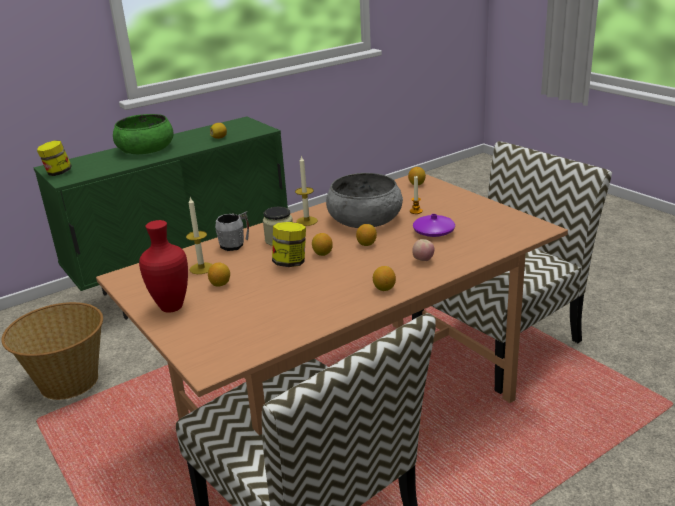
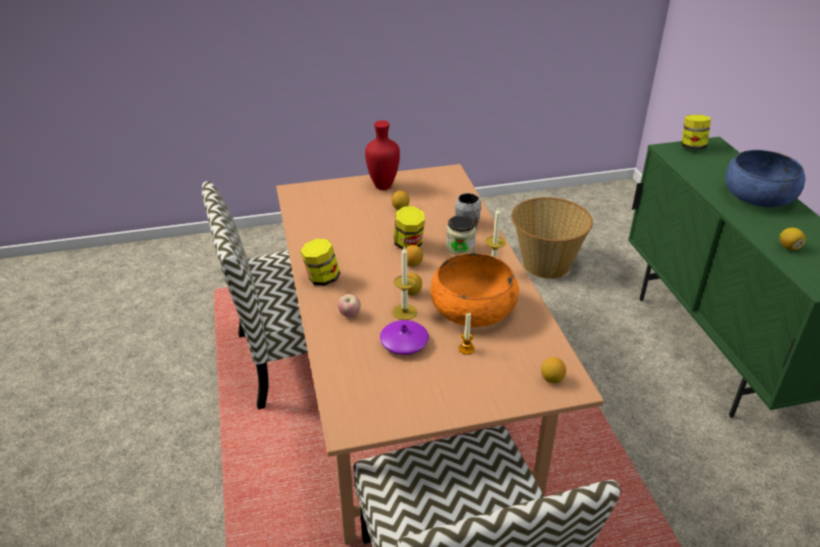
camera: 110 degrees right, 10 degrees up
(146, 149) = (758, 195): green bowl -> blue bowl
(201, 268) = (435, 204): candle -> candle (404, 312)
(364, 218) = (473, 308): grey bowl -> orange bowl
(384, 288) = (322, 279): lemon -> jar

